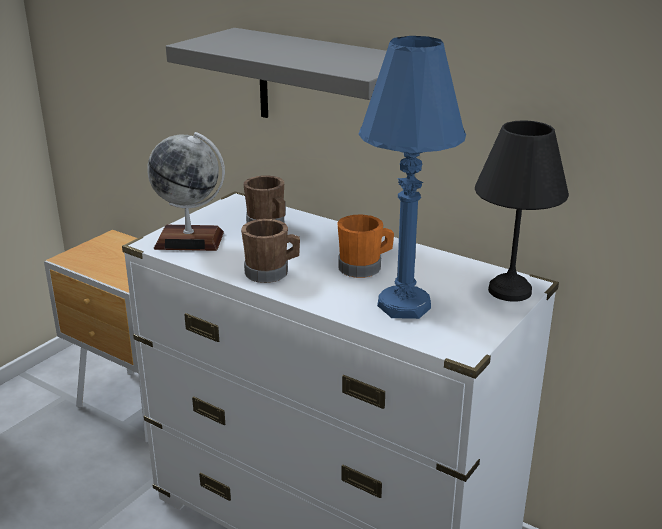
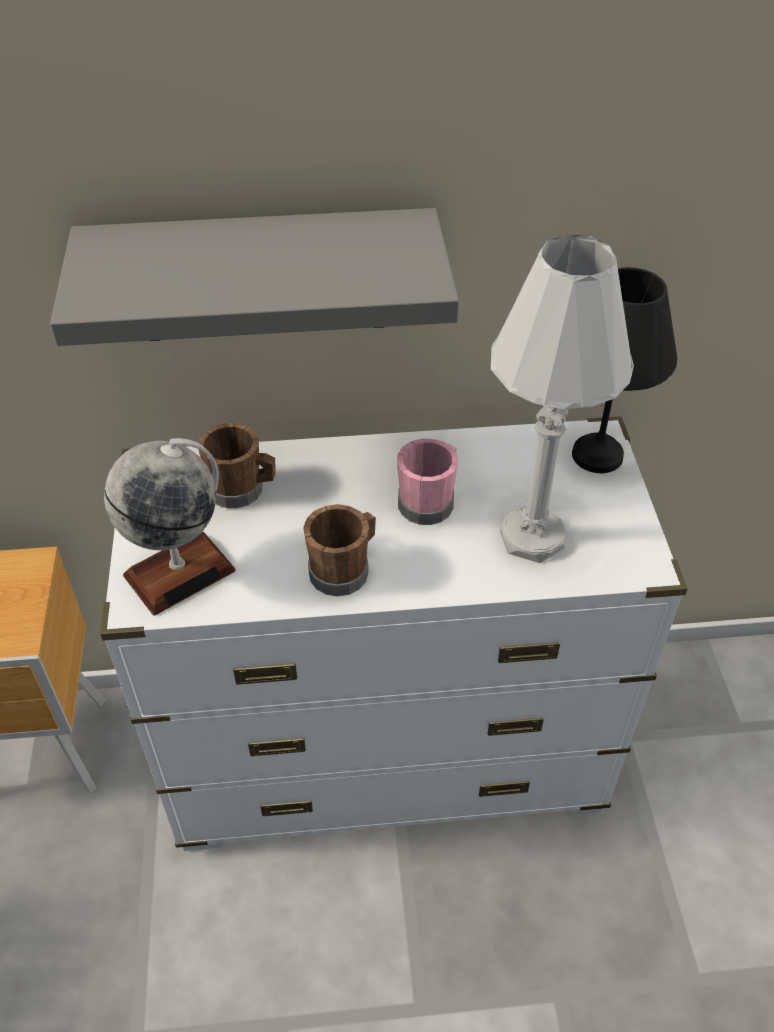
camera: 40 degrees left, 20 degrees up
(364, 267) = (429, 501): orange mug -> pink mug
(404, 306) = (532, 538): blue table lamp -> white table lamp

